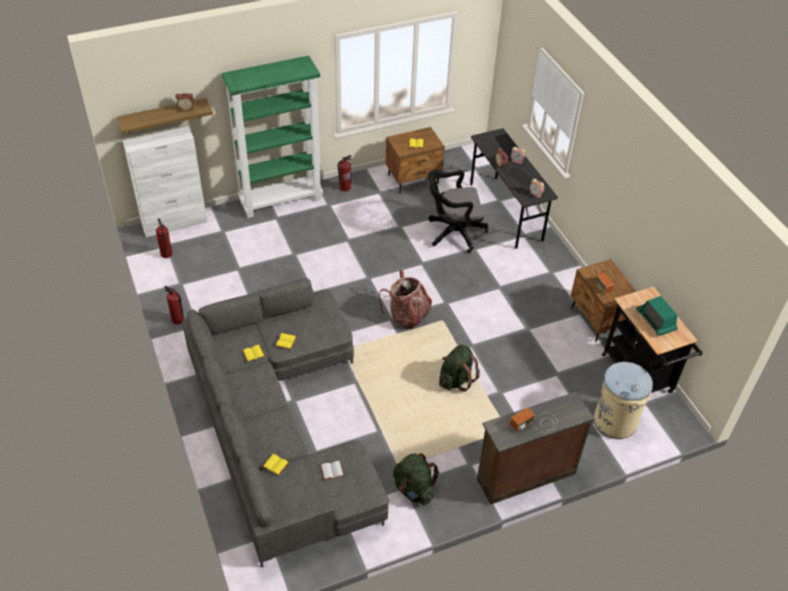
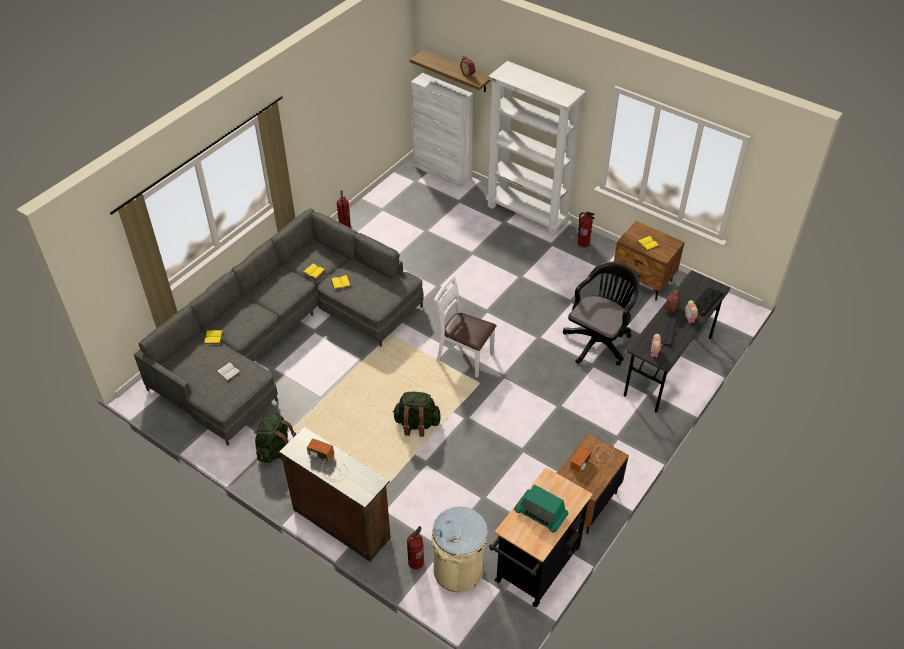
camera: 60 degrees right, 0 degrees up
(166, 254) = (406, 185): fire extinguisher -> fire extinguisher (415, 562)
(281, 200) = (528, 214): green bookcase -> white bookcase
(407, 316) = (464, 357): backpack -> white chair
(453, 233) = (599, 340): black office chair -> black office chair turned 75 degrees clockwise
(655, 321) = (541, 513): radio -> radio turned 90 degrees counterclockwise

